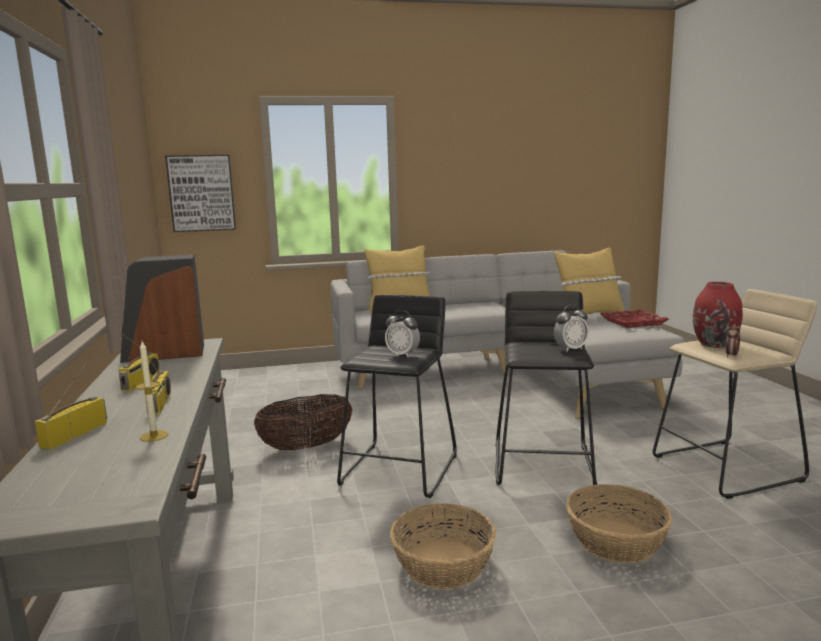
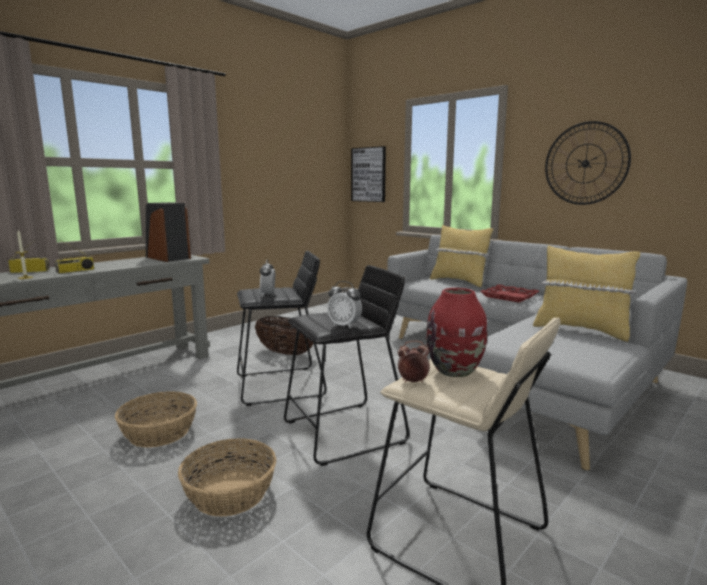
camera: 55 degrees right, 0 degrees up
(141, 382) = (112, 264): radio -> none
(477, 178) = (585, 163): none -> wall clock
(633, 322) = (598, 348): red tray -> red tray (509, 296)

